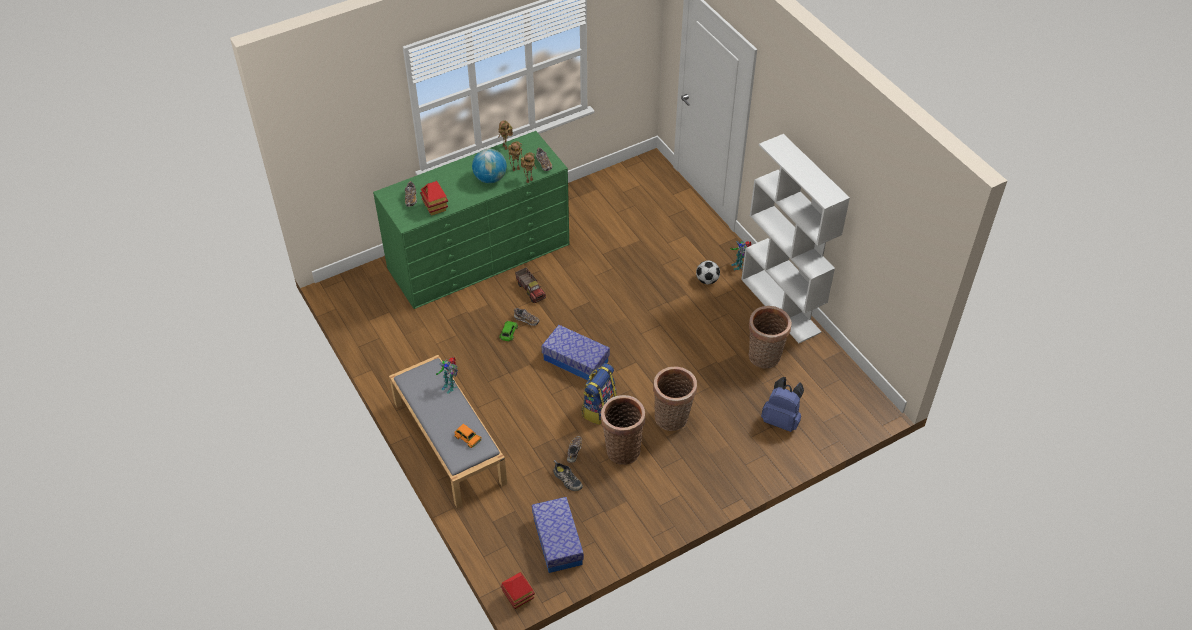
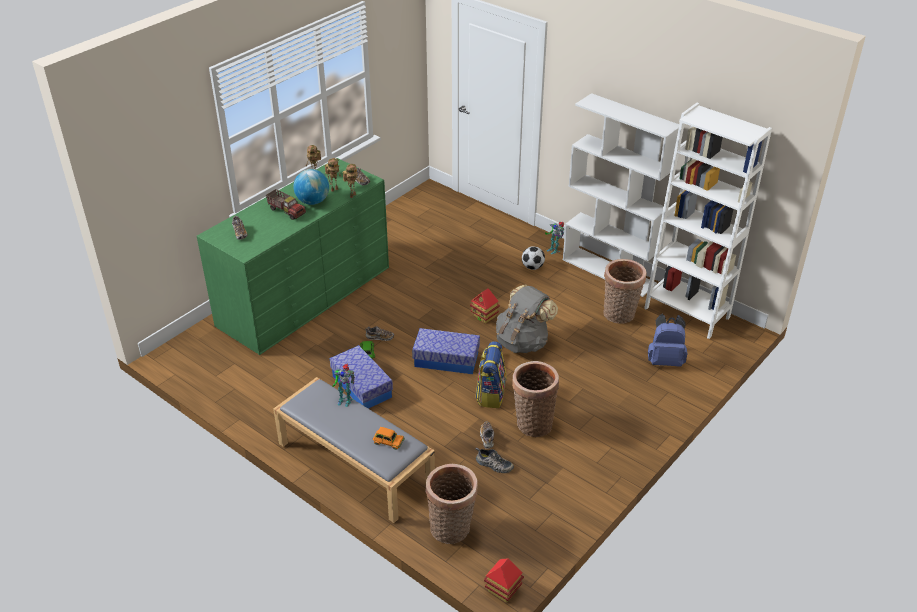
camera: 20 degrees left, 10 degrees down
(435, 208) = (269, 235): toy house -> toy house (484, 316)
(531, 290) = (371, 312): toy truck -> toy truck (286, 211)
(557, 541) = (515, 524): storage box -> storage box (361, 386)
(655, 362) = (523, 342): none -> grey backpack
(672, 419) = (566, 385): basket -> basket (452, 529)
(833, 374) = (687, 313): none -> white bookcase

